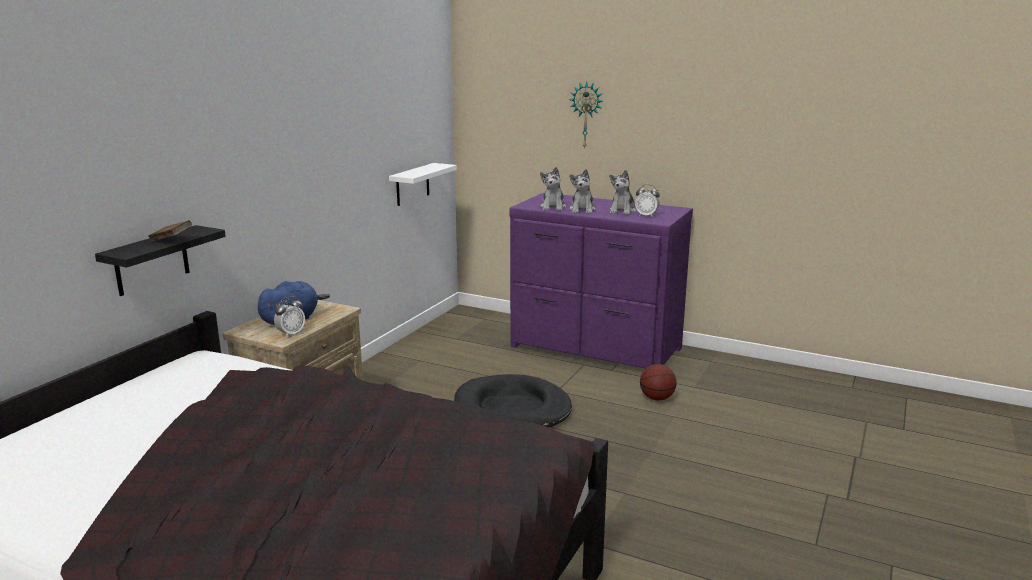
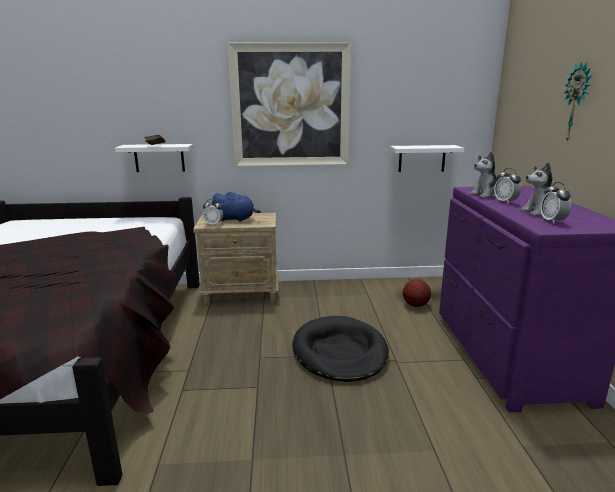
camera: 60 degrees right, 0 degrees up
(152, 261) = (159, 158): black shelf -> white shelf
(300, 144) = (290, 106): none -> picture
(582, 210) = (505, 202): plush toy -> alarm clock
(657, 398) = (458, 425): basketball -> basketball (415, 305)

